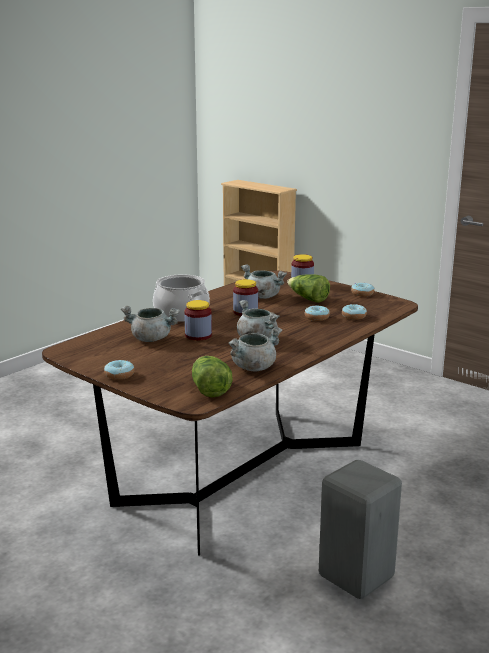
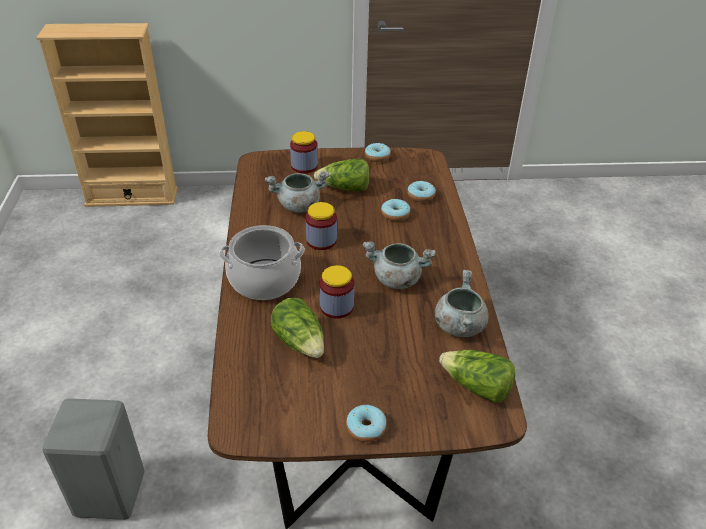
camera: 45 degrees left, 20 degrees up
(152, 339) = (300, 342): grey cooking pot -> lettuce
(356, 574) = (554, 444): grey stool -> grey stool (109, 492)

